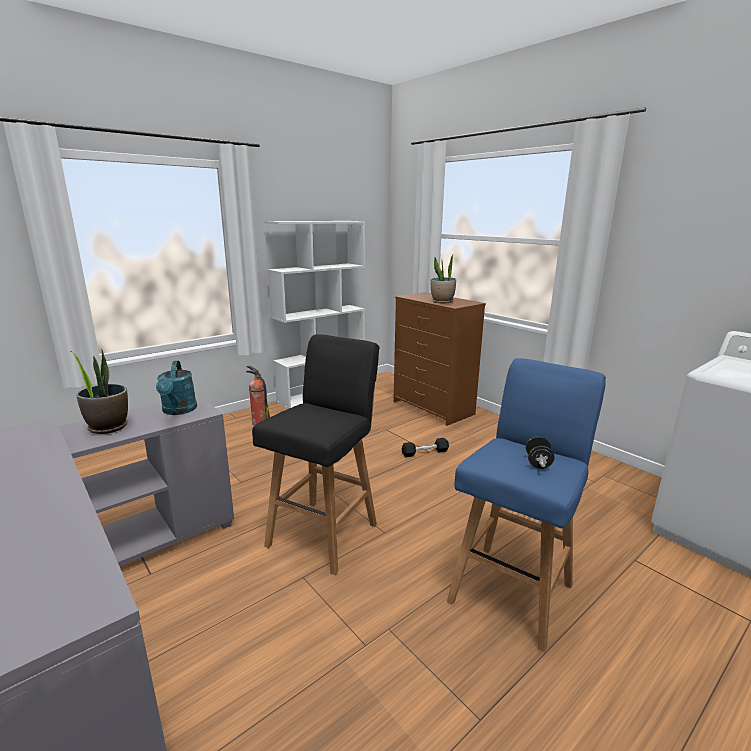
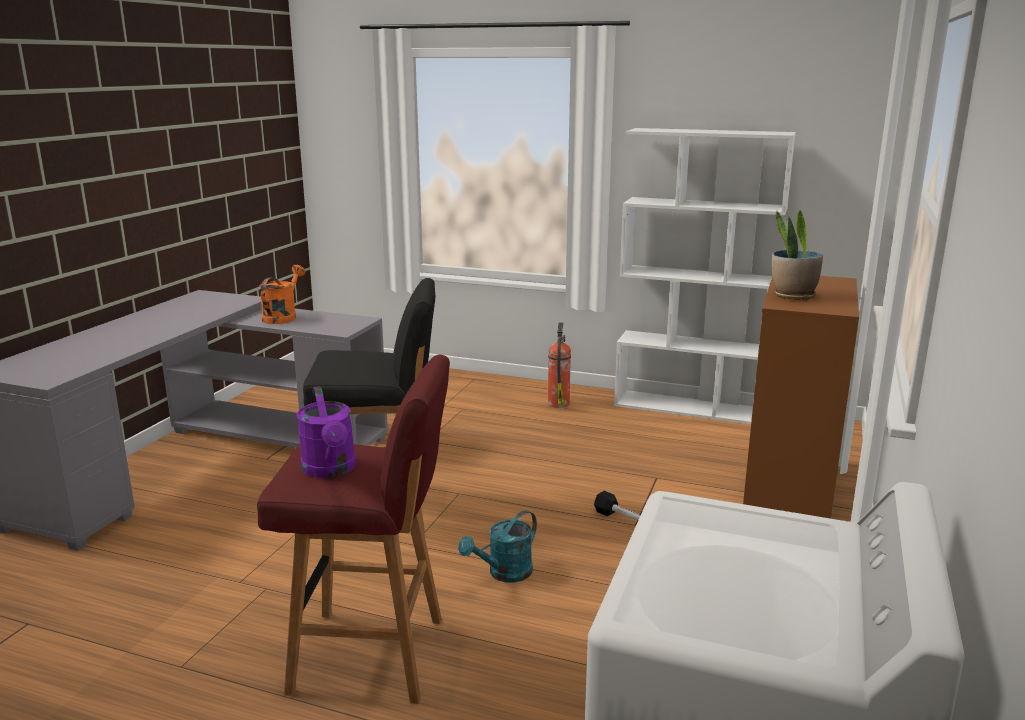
camera: 60 degrees right, 0 degrees up
(108, 427) = (282, 317): potted plant -> orange watering can
(178, 411) = (335, 324): turquoise watering can -> turquoise watering can (504, 574)
(512, 591) = (372, 656): blue stool -> red stool
(538, 463) = (331, 470): black dumbbell -> purple watering can

